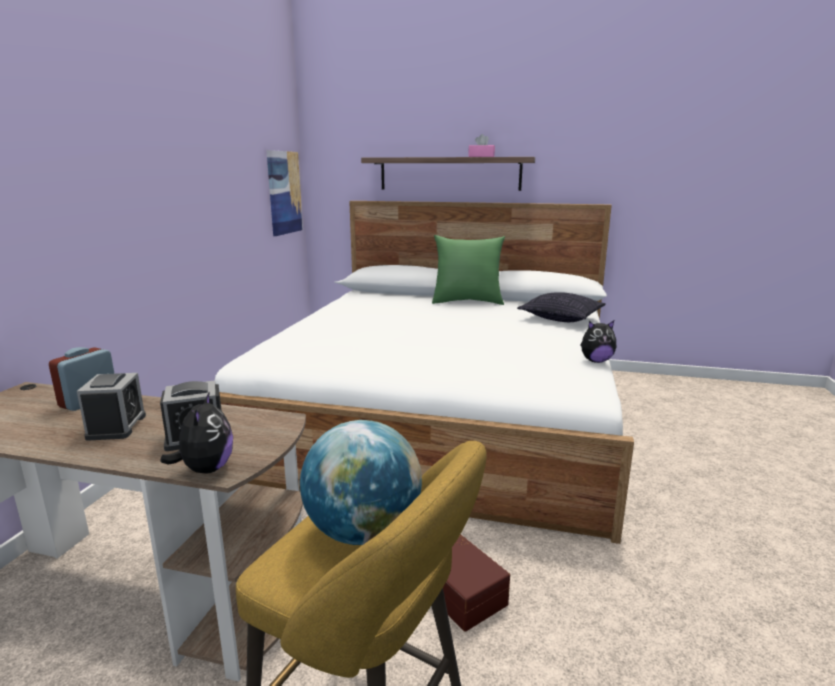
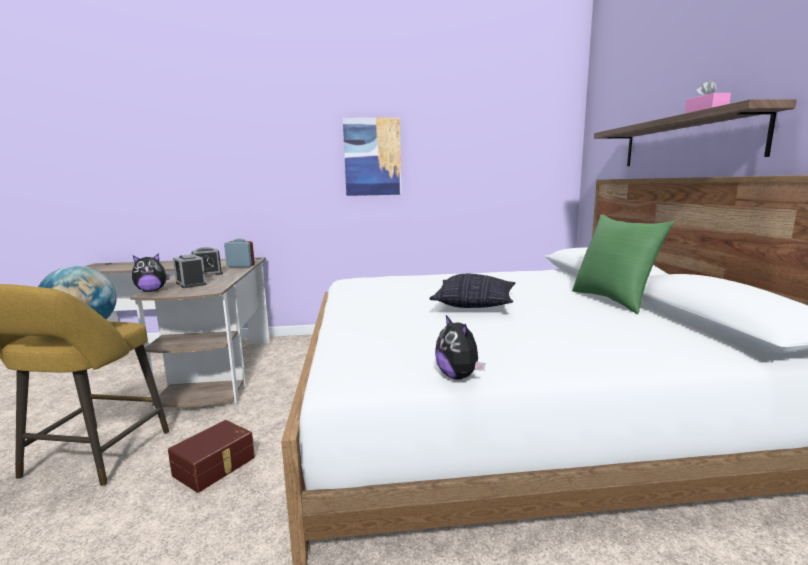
camera: 70 degrees right, 5 degrees down
(284, 192) = (541, 172): picture -> picture (372, 157)
(561, 318) = (635, 345): pillow -> pillow (474, 304)

